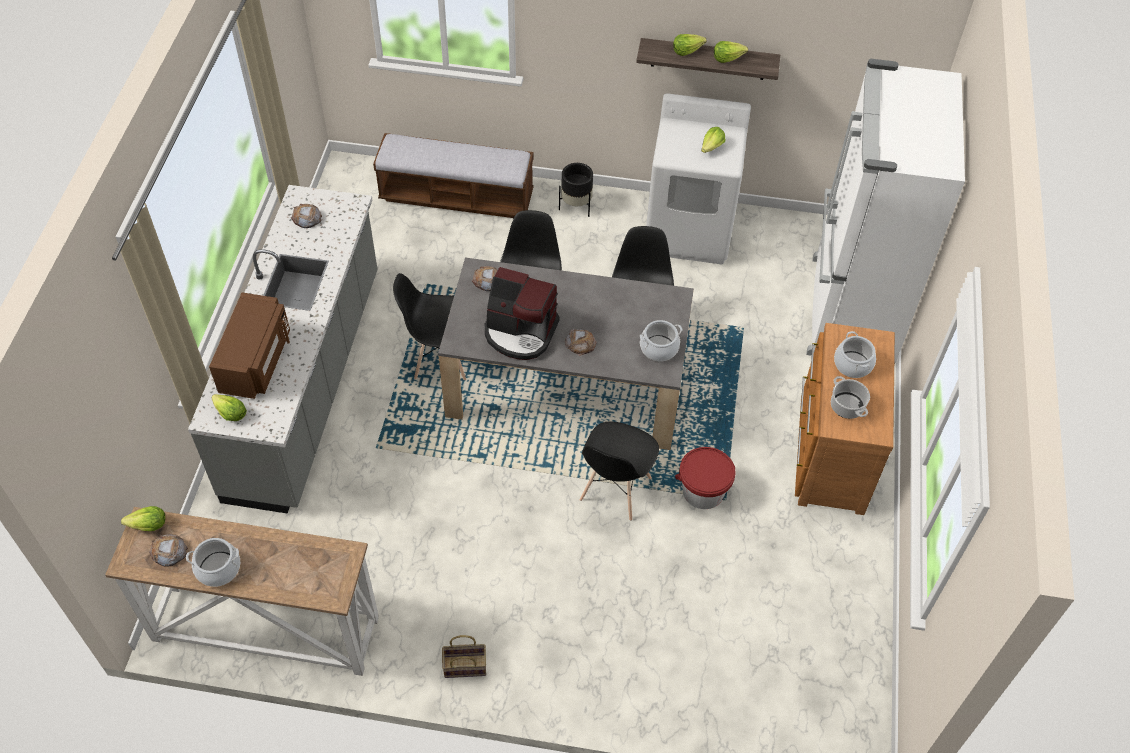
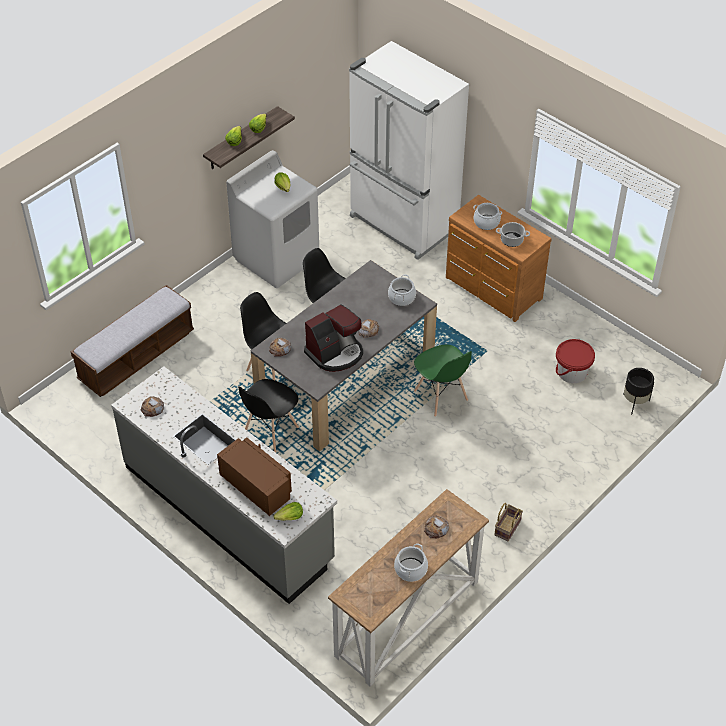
camera: 55 degrees left, 5 degrees down
(148, 525) = (349, 594): lettuce -> none
(168, 552) = (378, 590): bread -> bread (436, 528)
(576, 207) = (205, 301): black planter -> black planter (634, 402)
(615, 490) = (441, 396): black chair -> green chair
(703, 491) = (473, 357): red bucket -> red bucket (572, 372)

